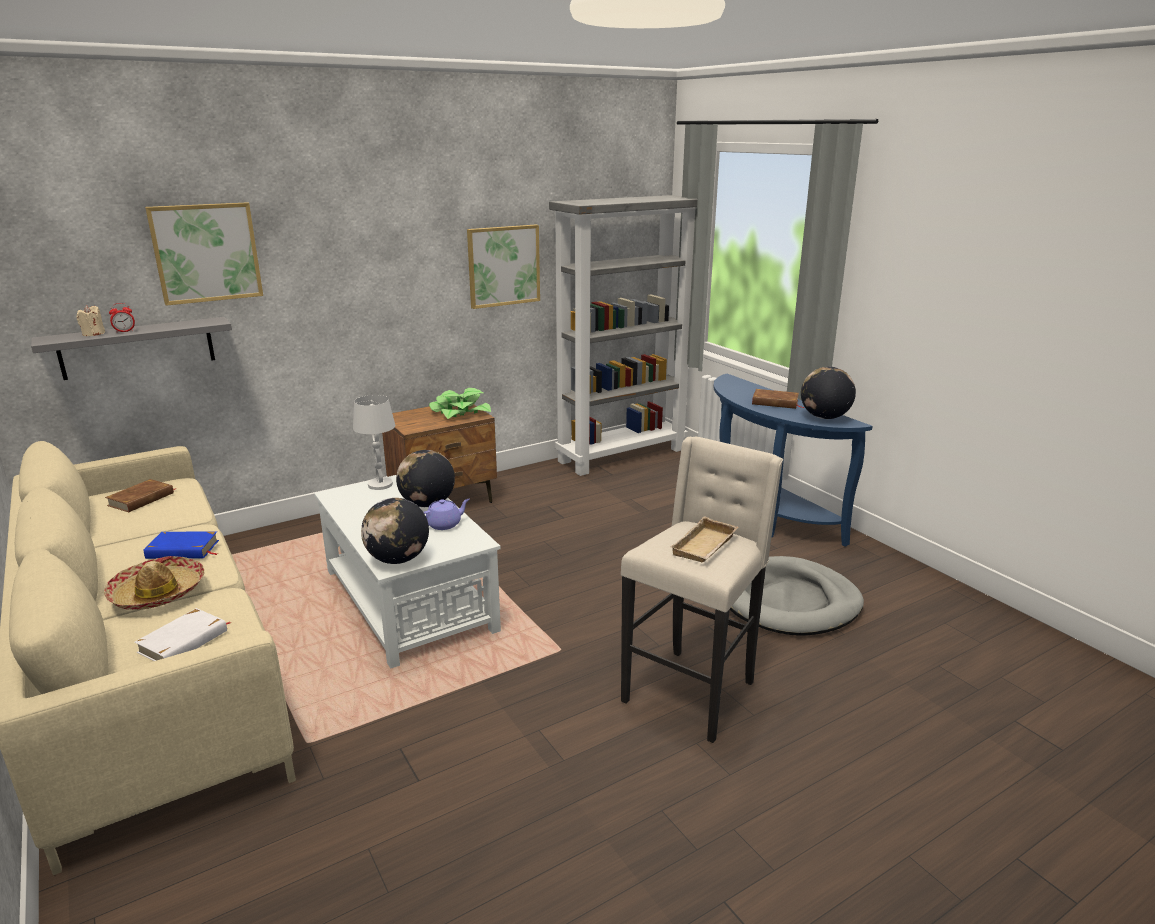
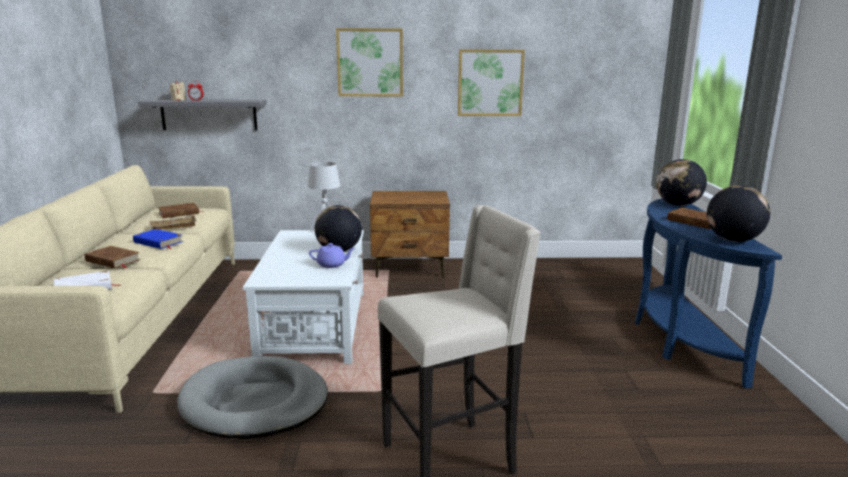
camera: 30 degrees right, 5 degrees down
(158, 593) = (113, 260): hat -> brown book
(206, 253) = (258, 52): picture -> picture (370, 62)
(397, 559) = (271, 278): globe -> globe (677, 205)
(460, 412) = (428, 197): potted plant -> none
(622, 455) = (588, 266): grey bookcase -> none
(705, 547) = (451, 307): beige tray -> beige tray (173, 226)
(789, 601) = (628, 417): grey dog bed -> grey dog bed (254, 402)

